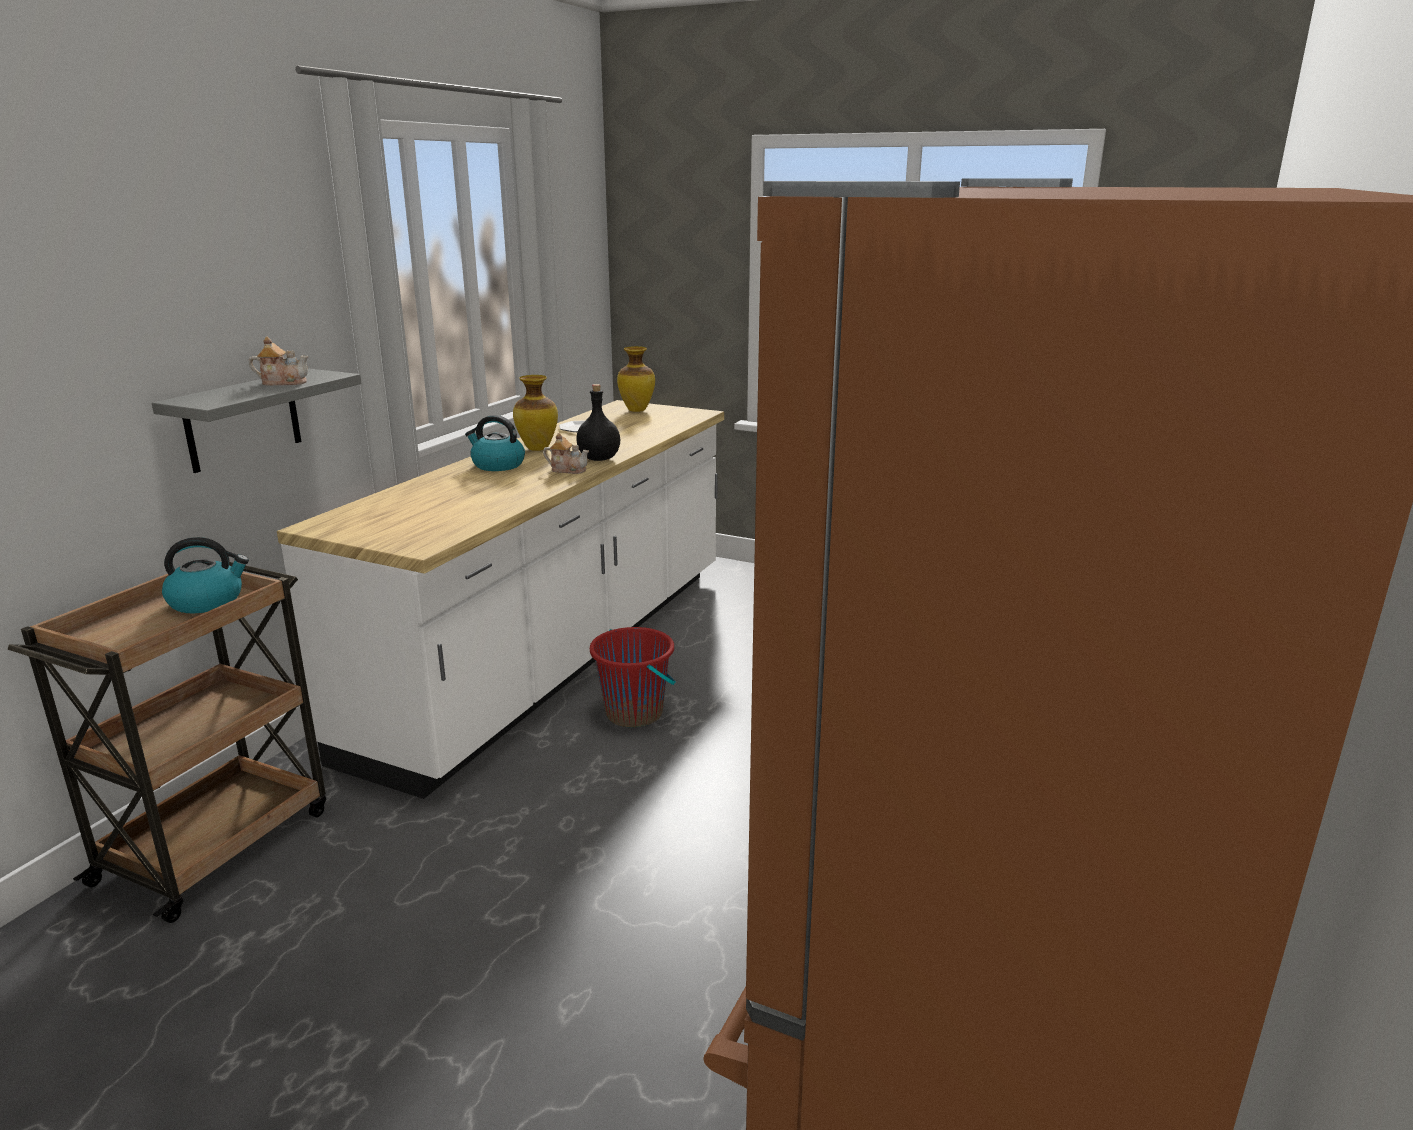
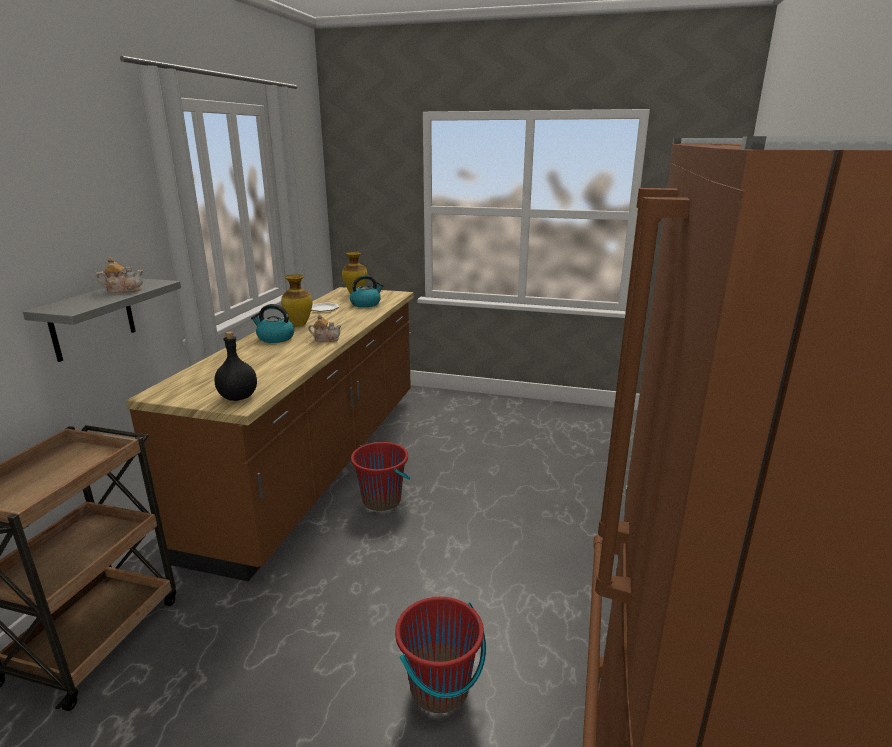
camera: 10 degrees left, 0 degrees up
(207, 601) = (80, 460): kettle -> kettle (366, 304)
(558, 656) = (319, 463): white counter -> brown counter
(600, 459) = (345, 330): black bottle -> black bottle (239, 397)
(649, 961) = (440, 688): none -> red bucket

